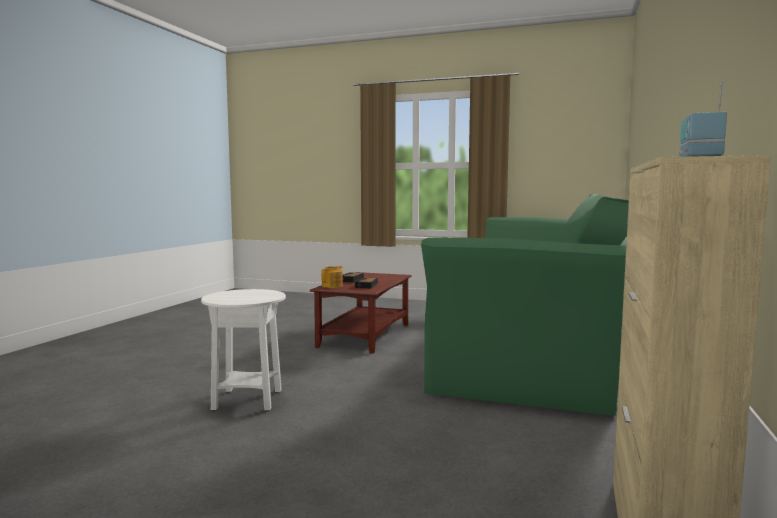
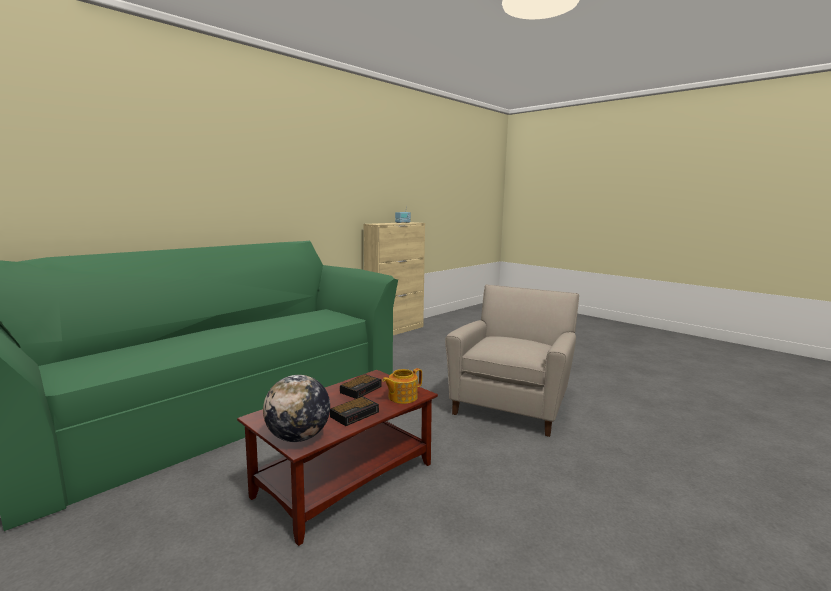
camera: 155 degrees left, 5 degrees up
(247, 400) = (512, 402): white side table -> beige armchair
(366, 274) = (298, 437): none -> globe

